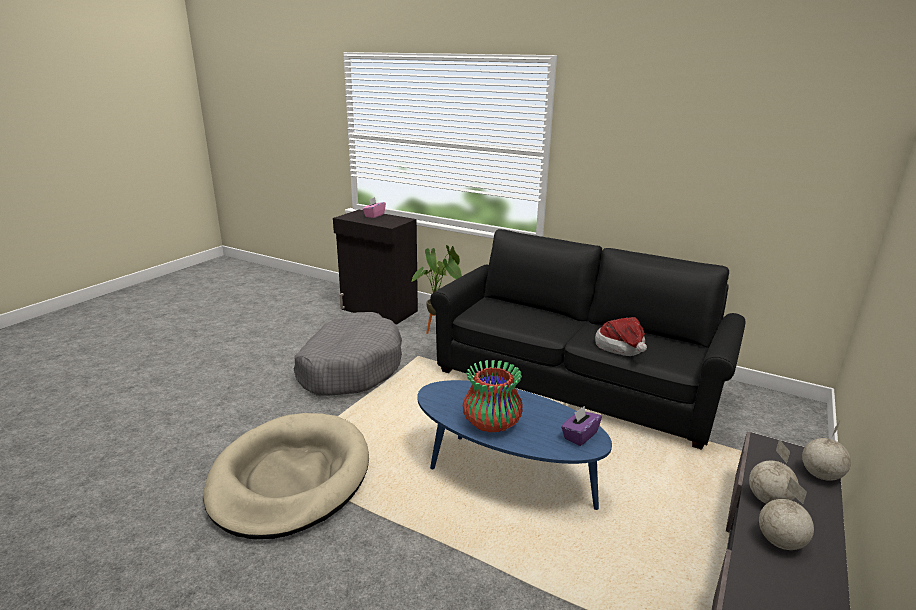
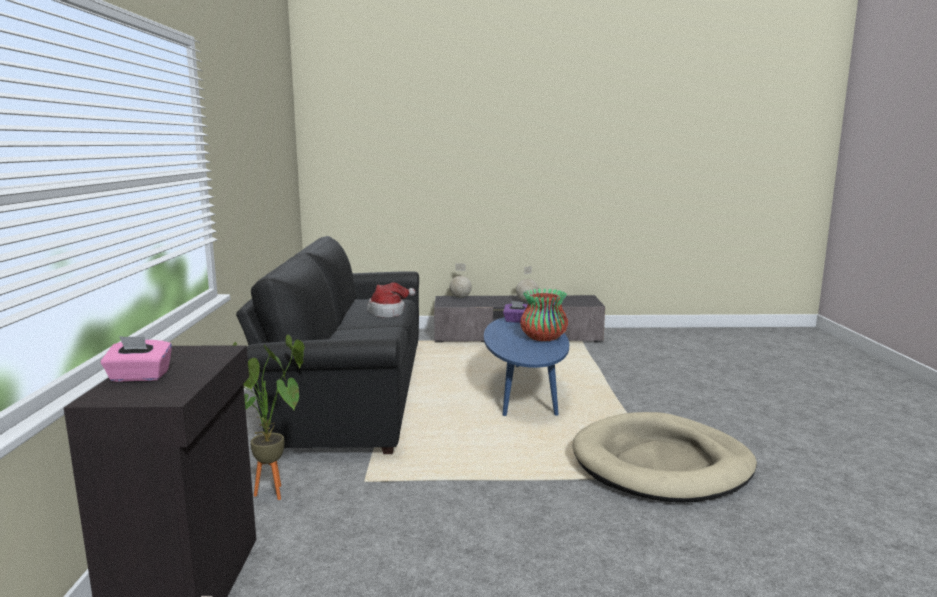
camera: 120 degrees left, 10 degrees down
(350, 367) = (444, 519): grey dog bed -> none
(768, 500) = (497, 303): globe -> none

